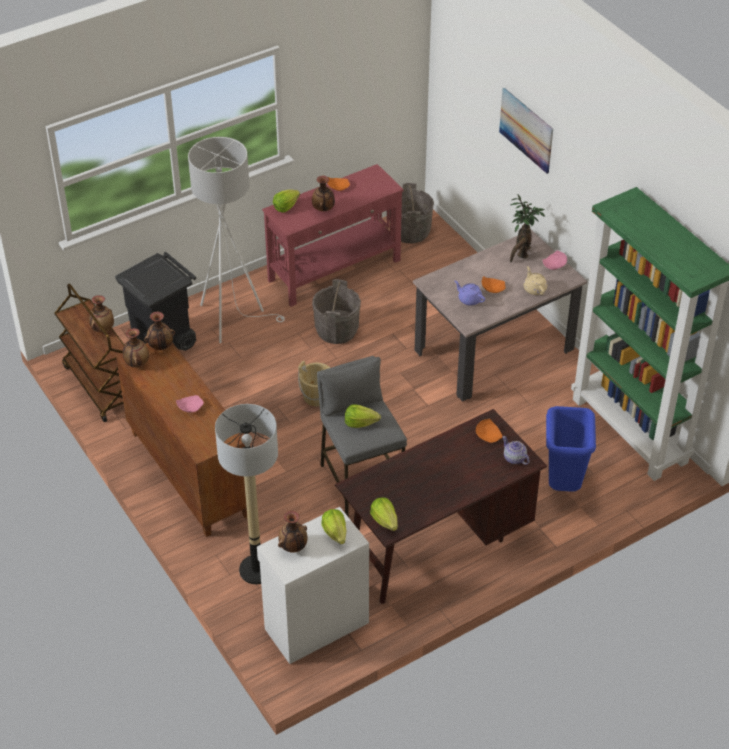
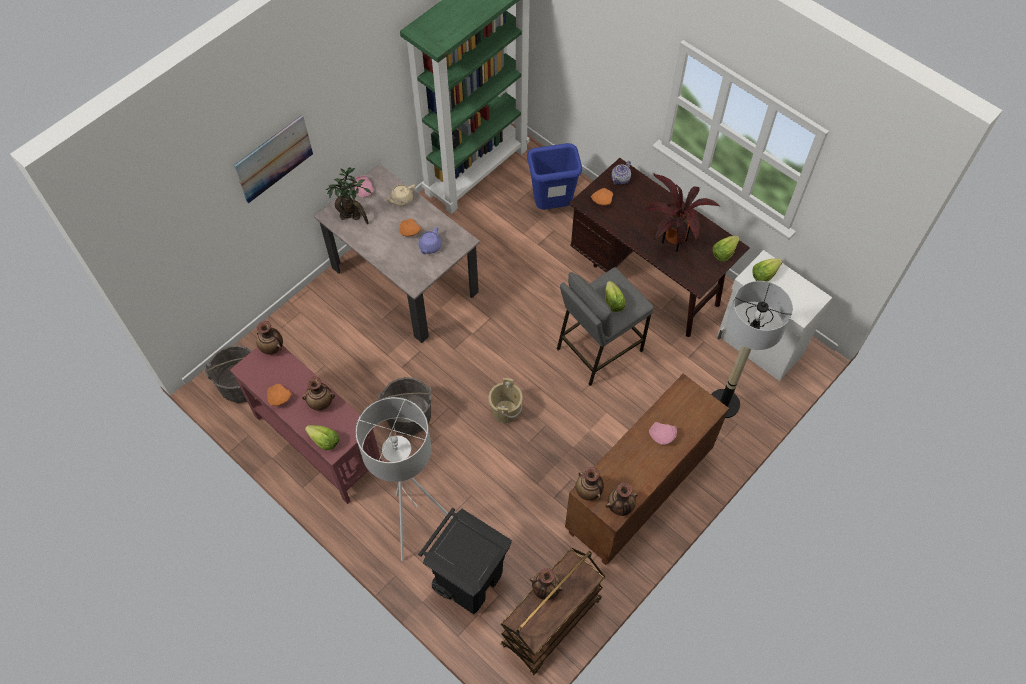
camera: 105 degrees left, 15 degrees up
(293, 547) = (792, 301): vase -> vase (272, 347)
(414, 479) = (671, 242): none -> potted plant

